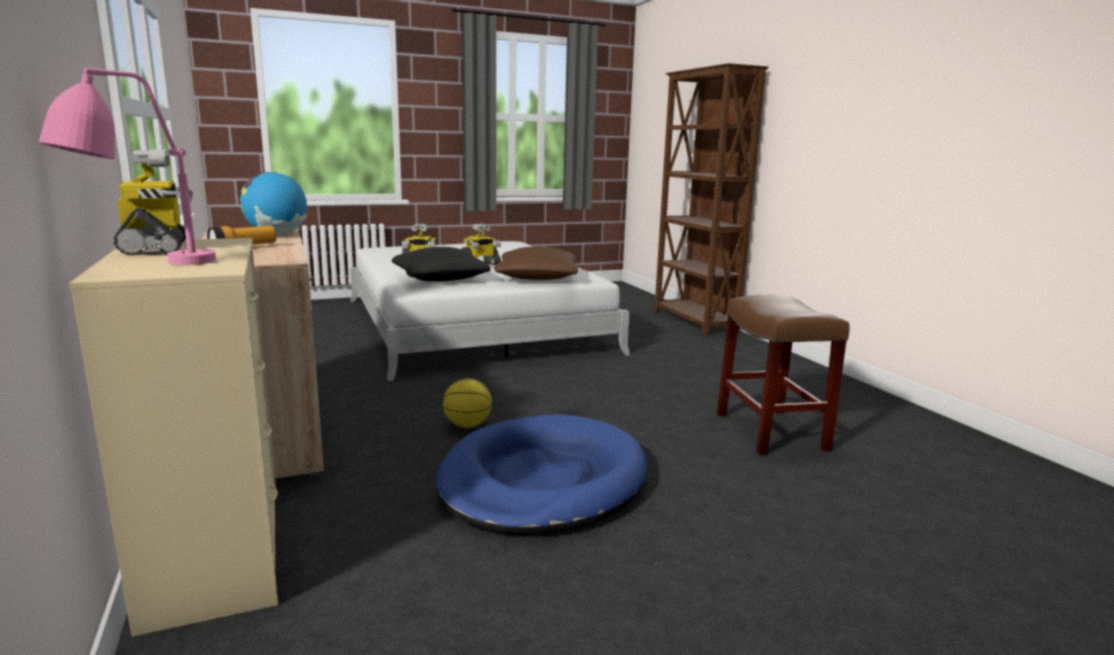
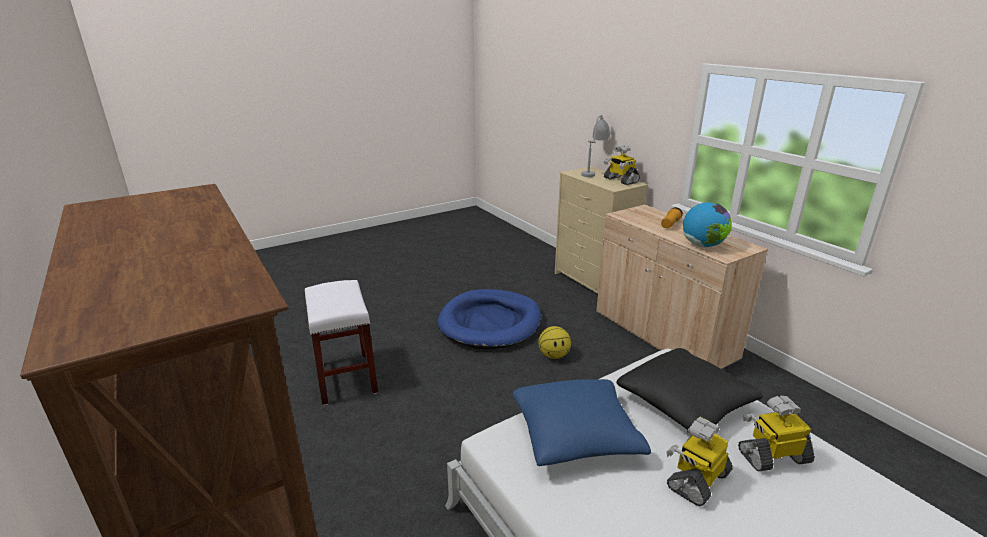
camera: 170 degrees right, 10 degrees up
(139, 266) = (594, 171): pink table lamp -> grey table lamp
(537, 278) = (575, 435): brown pillow -> blue pillow
(769, 431) = (347, 378): brown stool -> white stool

